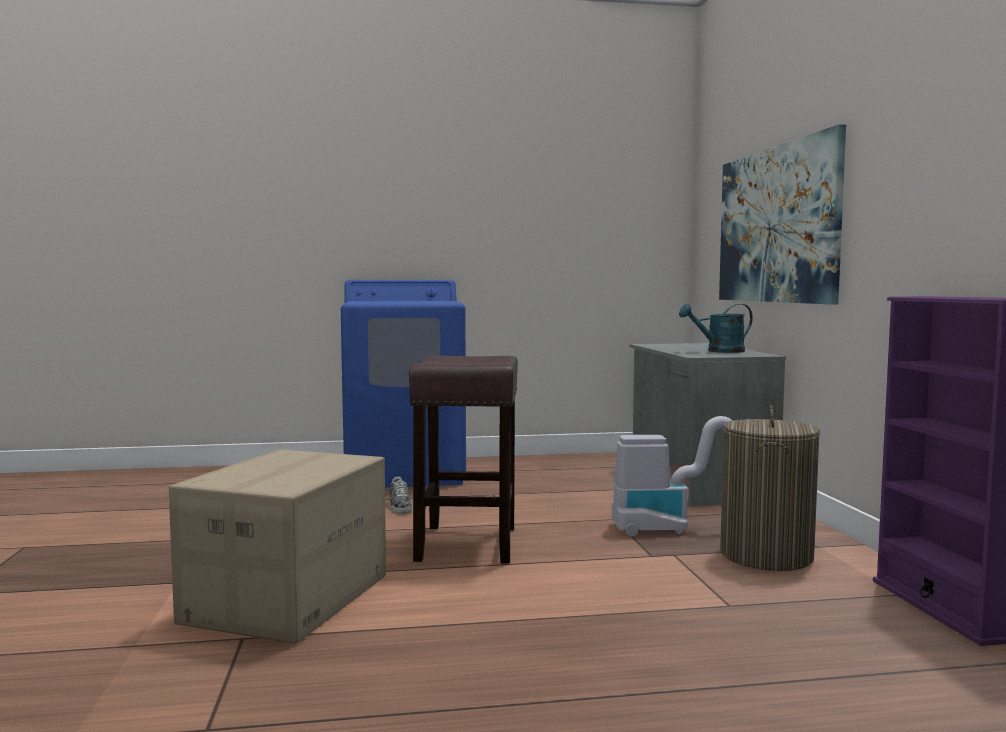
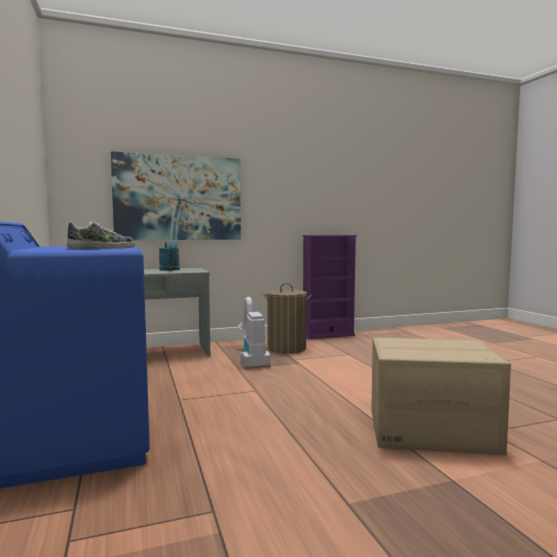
camera: 100 degrees left, 0 degrees up
(399, 506) = (216, 428): shoe -> shoe (102, 248)
(467, 543) = (300, 397): brown stool -> none

